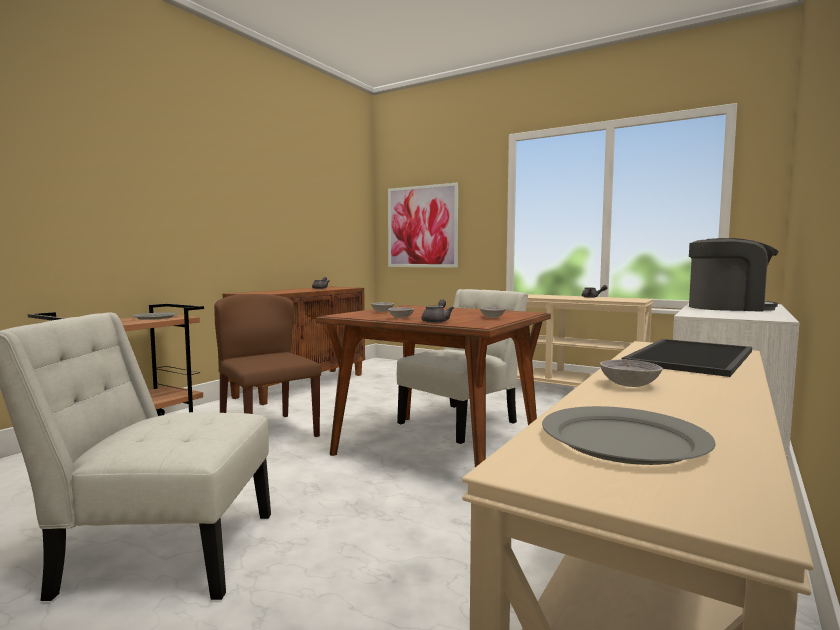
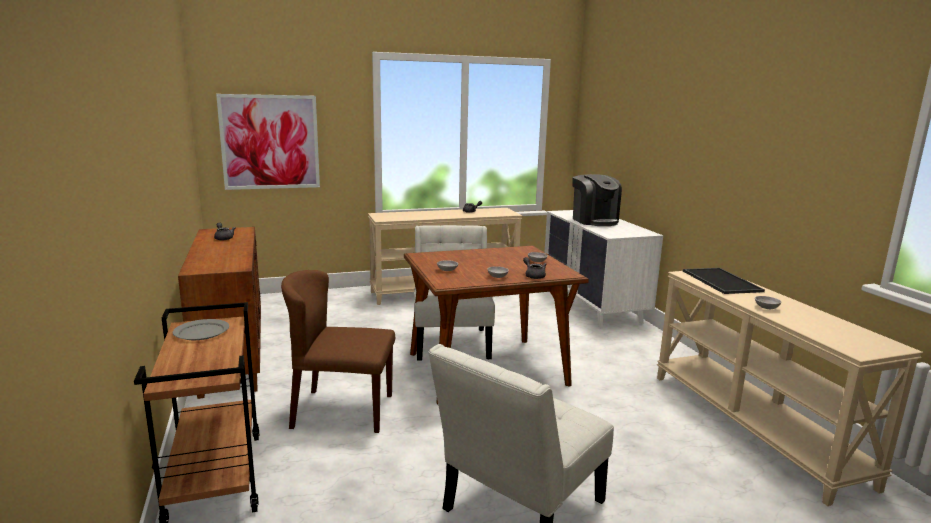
camera: 50 degrees left, 10 degrees up
(621, 440) = (838, 335): grey plate -> none
(728, 308) = (594, 220): coffee machine -> coffee machine turned 105 degrees clockwise

